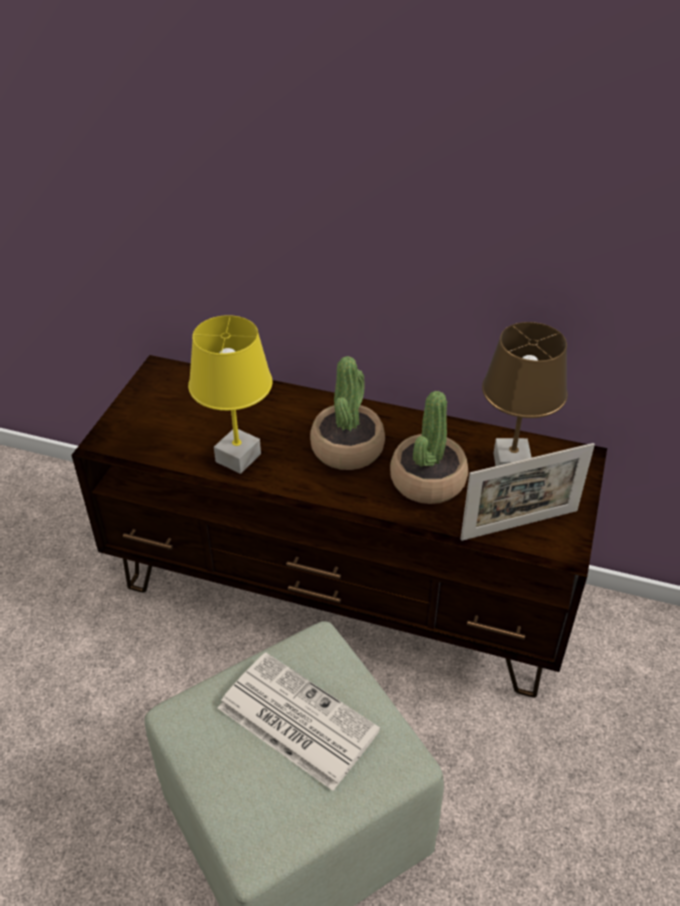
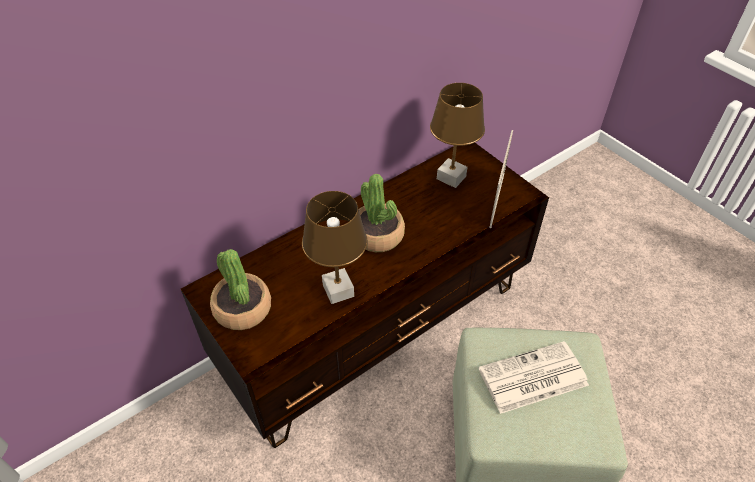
camera: 55 degrees left, 5 degrees up
(238, 457) = (337, 290): yellow table lamp -> brown table lamp
(427, 480) = (434, 216): potted plant -> potted plant (242, 309)

